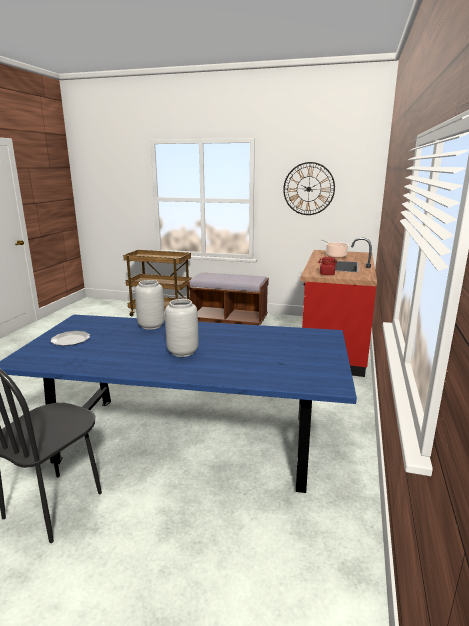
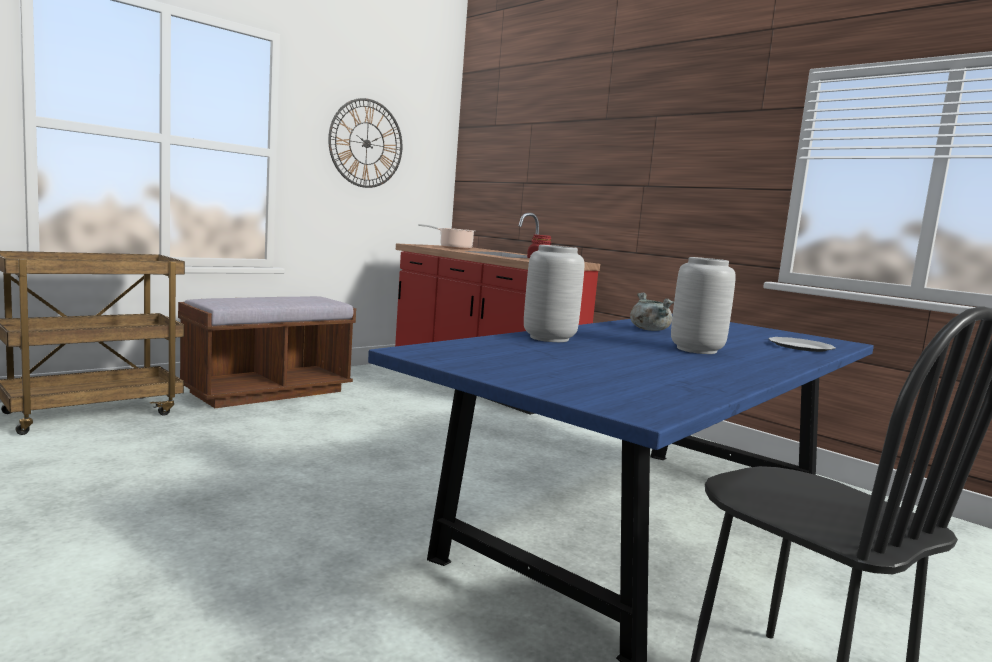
camera: 60 degrees left, 10 degrees down
(70, 340) = (553, 372): plate -> plate (800, 347)
(234, 335) = (649, 329): none -> grey cooking pot

